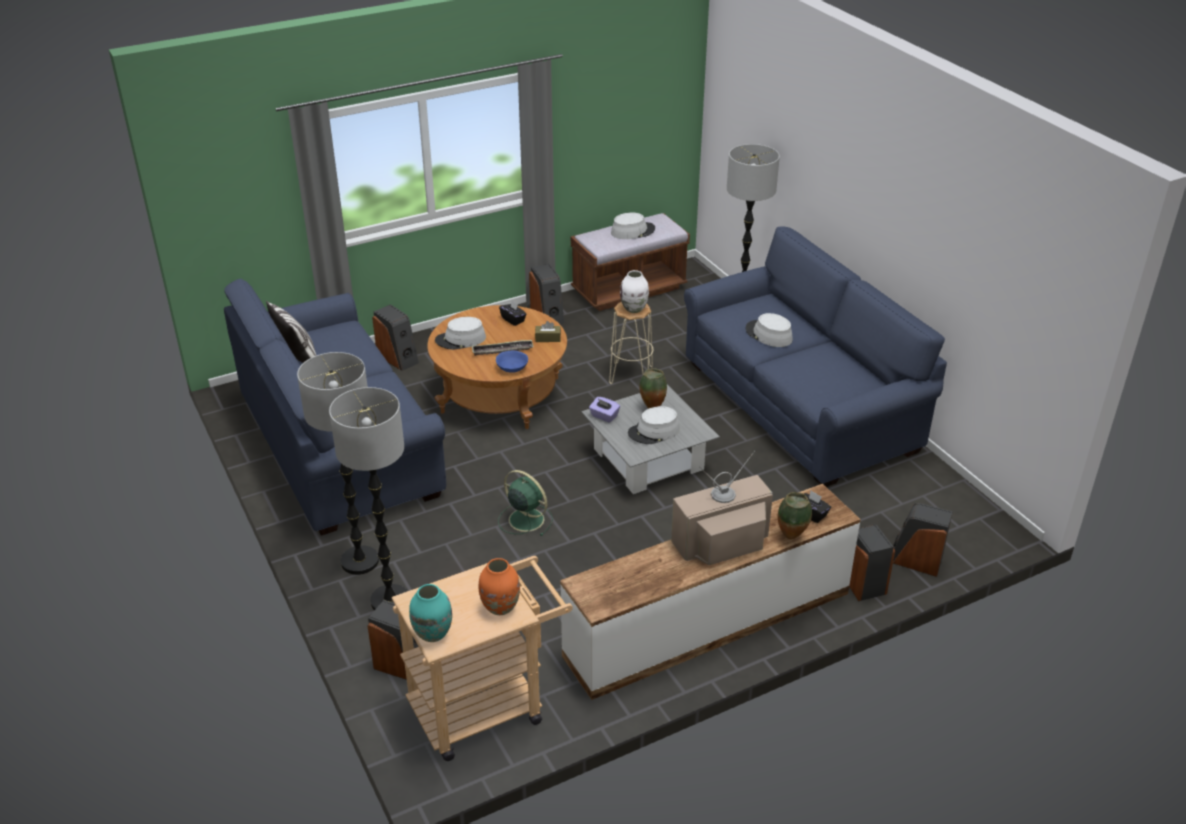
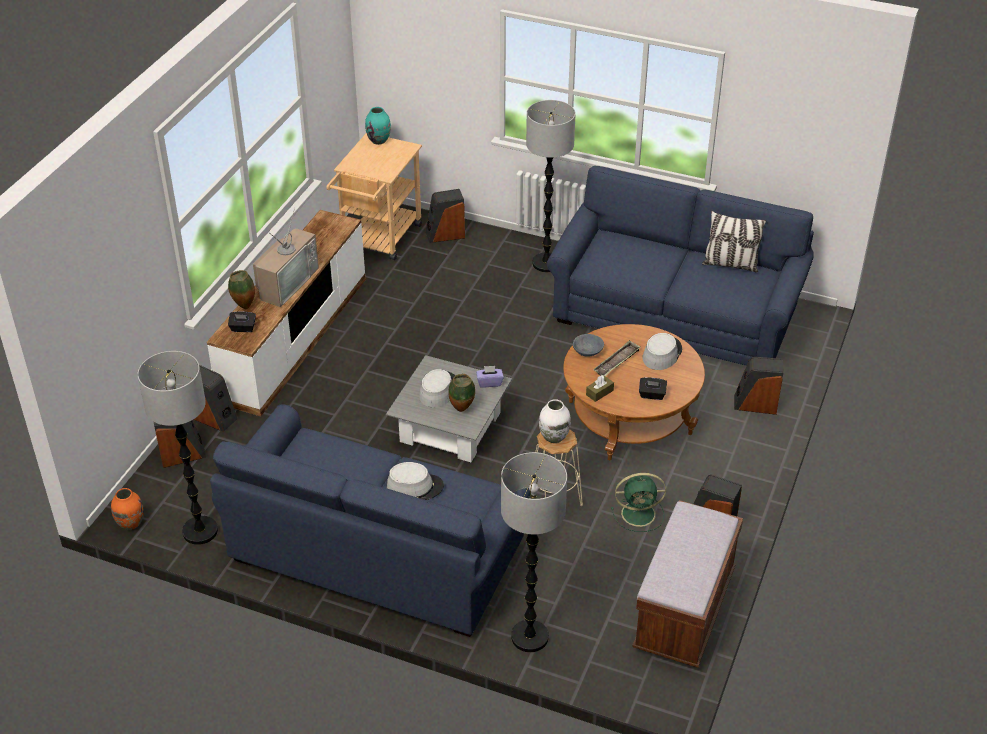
camera: 140 degrees right, 5 degrees up
(390, 601) = (497, 255): floor lamp -> floor lamp (200, 531)
(500, 607) = (359, 164): orange vase -> orange vase (130, 523)
(512, 368) = (587, 351): blue bowl -> grey bowl
(525, 519) = (483, 338): green fan -> green fan (640, 514)
(633, 231) = (689, 555): grey hat -> none

